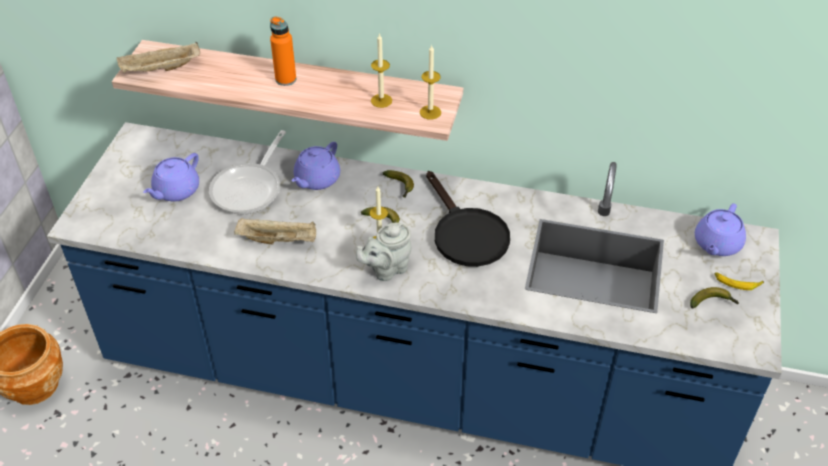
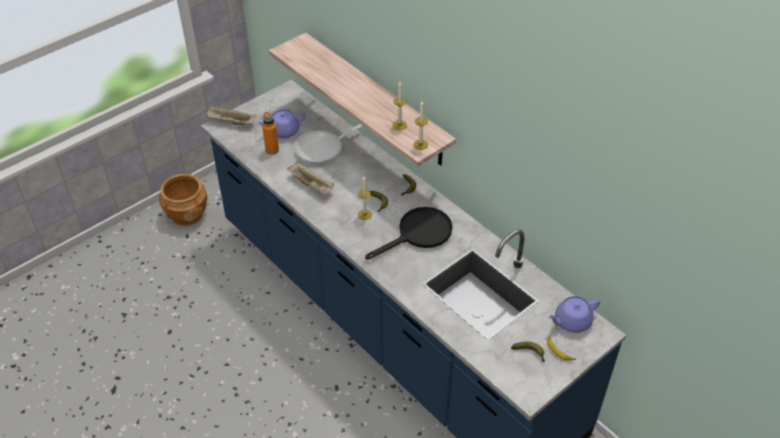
camera: 35 degrees right, 0 degrees up
(160, 69) = (298, 54): beige tray -> beige tray (230, 122)
(285, 79) = (359, 89): orange bottle -> orange bottle (272, 150)
(316, 179) = (363, 161): purple teapot -> none
(386, 269) = (354, 231): grey teapot -> none
(465, 233) = (419, 234): black frying pan -> black frying pan turned 135 degrees counterclockwise

